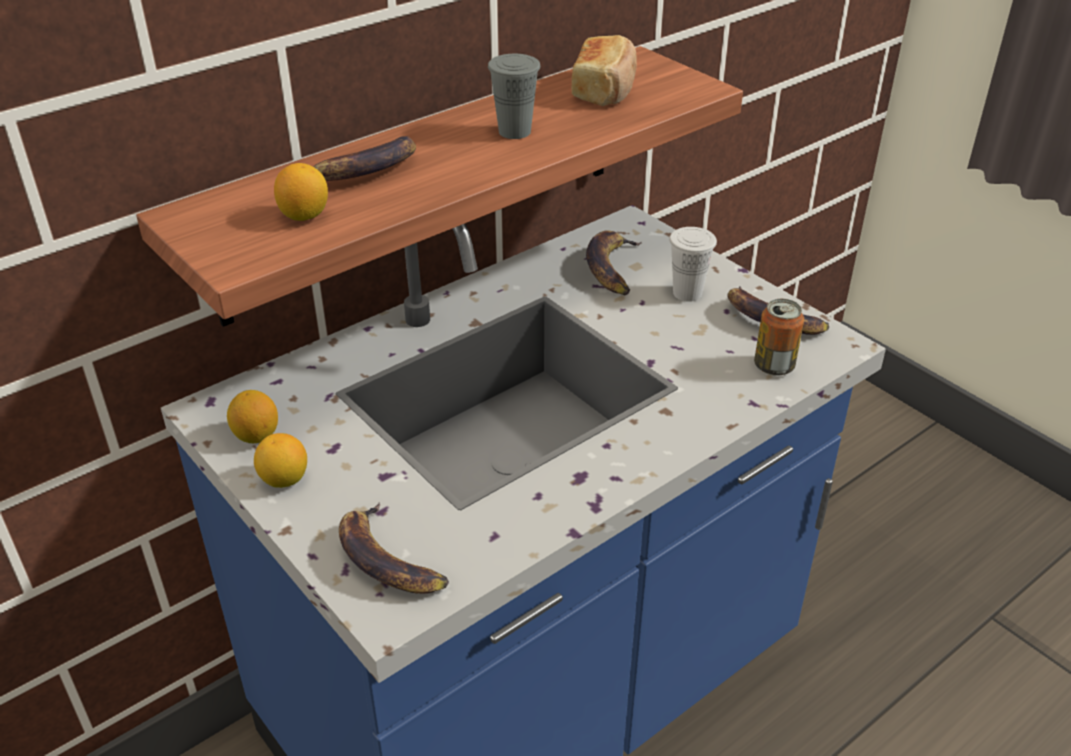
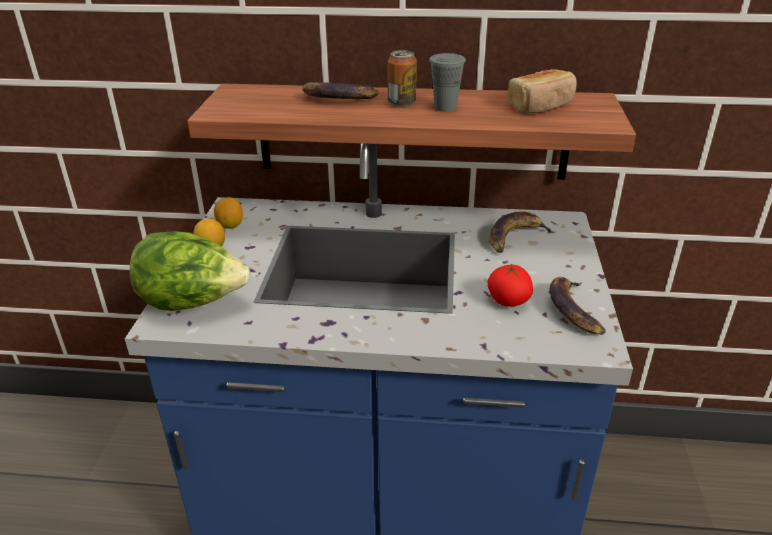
camera: 45 degrees right, 5 degrees down
(304, 215) = (276, 106): lemon -> none
(387, 559) = (193, 303): banana -> lettuce
(687, 293) = (541, 270): white cup -> none
(707, 343) = (508, 301): none -> tomato
(774, 366) = (531, 334): can -> can (401, 102)

